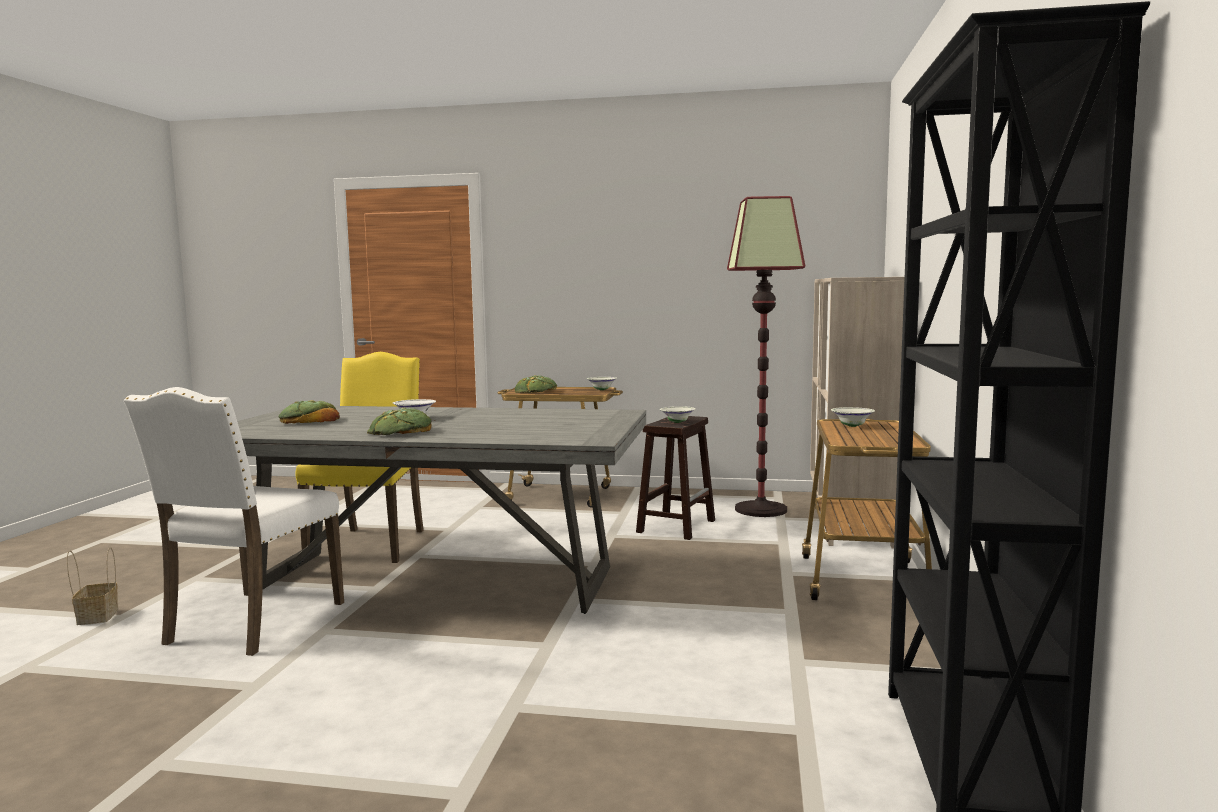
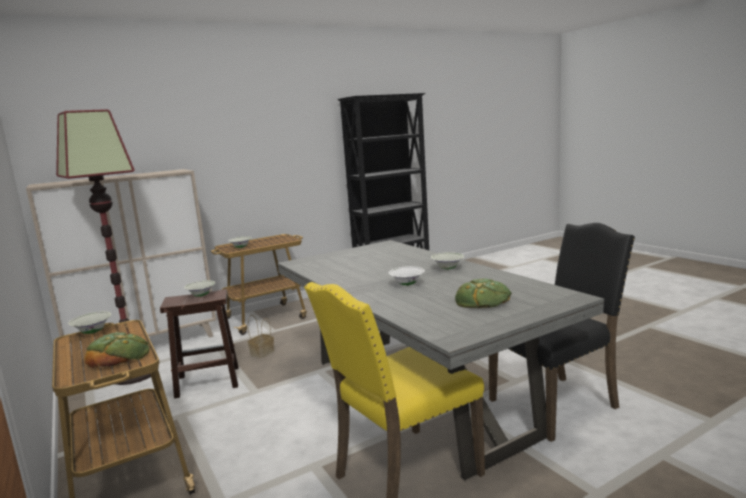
camera: 130 degrees left, 5 degrees up
(97, 616) = (684, 465): basket -> basket (262, 353)
(251, 623) = (557, 404): white chair -> black chair
(401, 431) = (447, 269): bread -> white bowl

